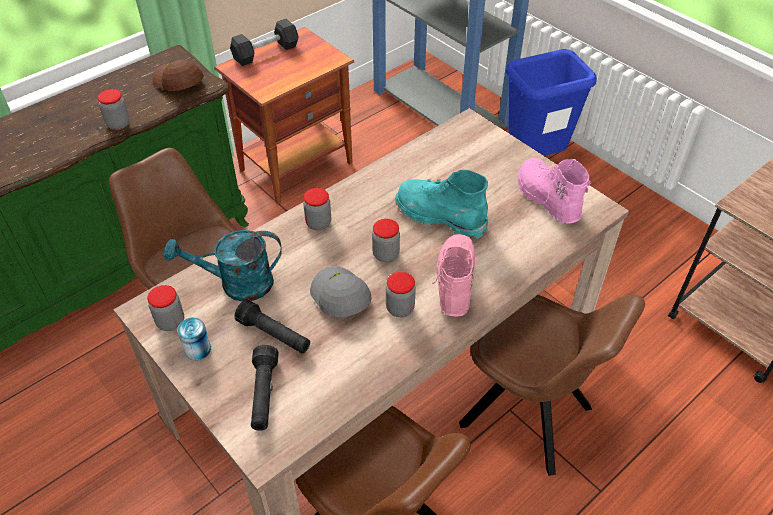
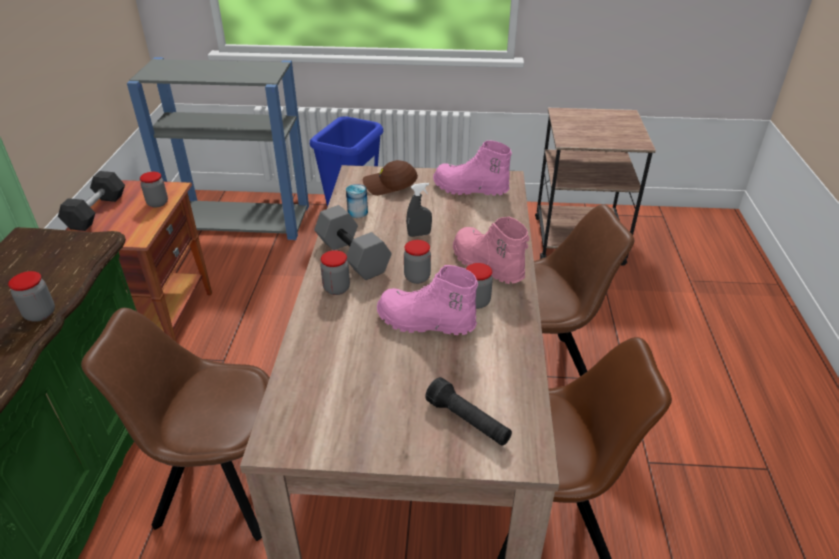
camera: 45 degrees left, 10 degrees down
(170, 322) = (313, 433): jar -> jar (157, 203)
(178, 83) = (63, 253): brown cap -> brown cap (390, 185)
(197, 349) = (368, 434): can -> can (357, 212)
(237, 284) = (331, 368): turquoise watering can -> none
(274, 335) = (415, 379): black flashlight -> none
(339, 297) = (425, 323): grey cap -> pink boot
(365, 204) = (354, 256): none -> grey dumbbell
(440, 216) = (419, 234): turquoise boot -> grey spray bottle

